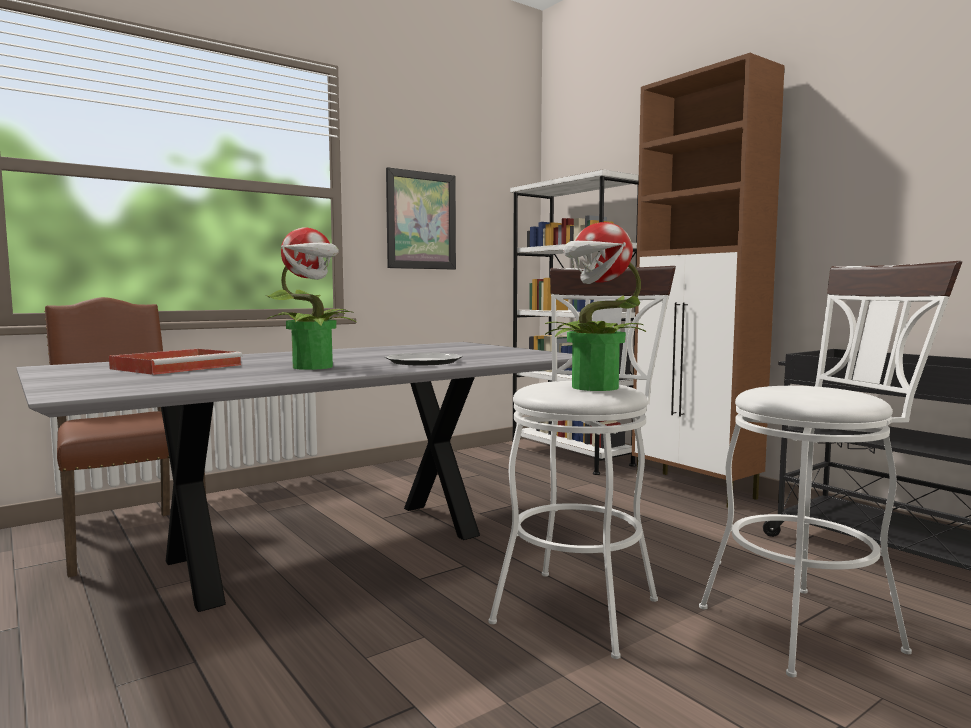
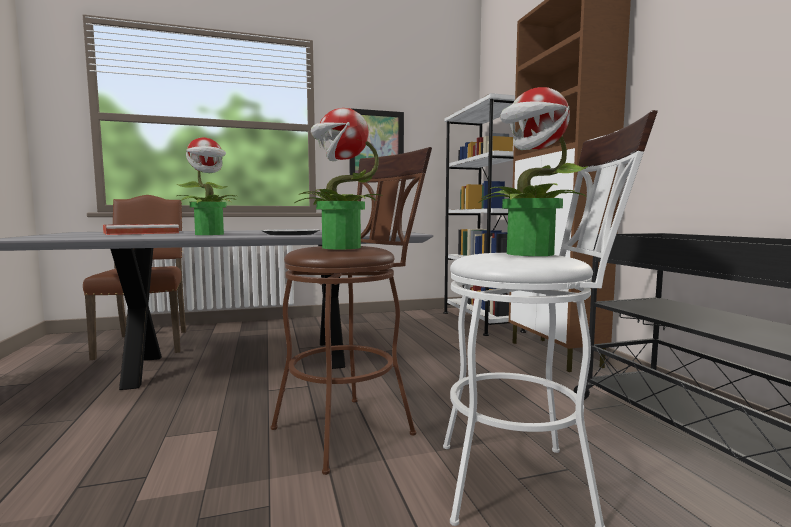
camera: 20 degrees right, 0 degrees up
(581, 604) = (352, 427): white stool -> brown stool
(818, 389) = (529, 254): none -> potted plant

